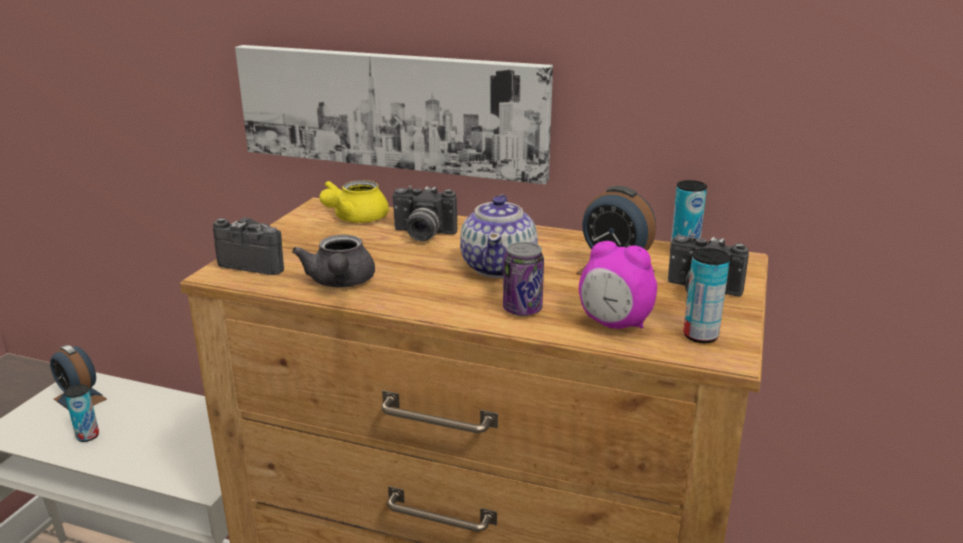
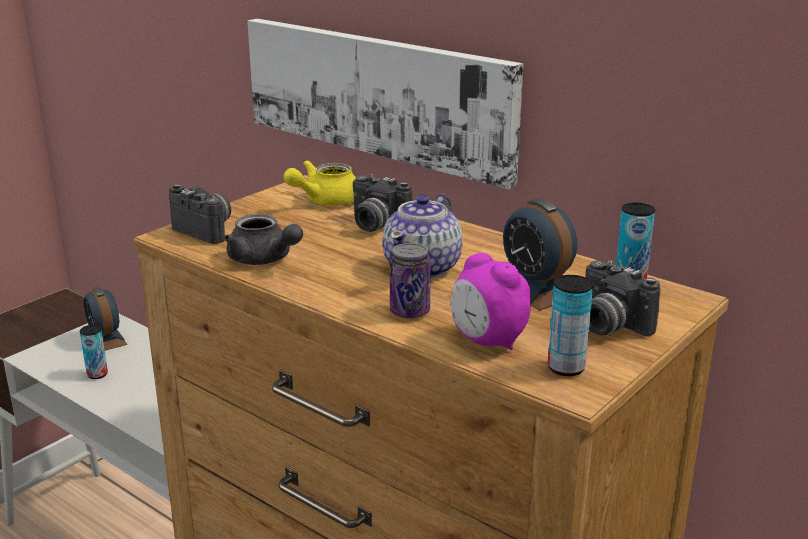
camera: 20 degrees right, 0 degrees up
(340, 283) = (264, 260): grey teapot -> grey teapot turned 60 degrees counterclockwise

